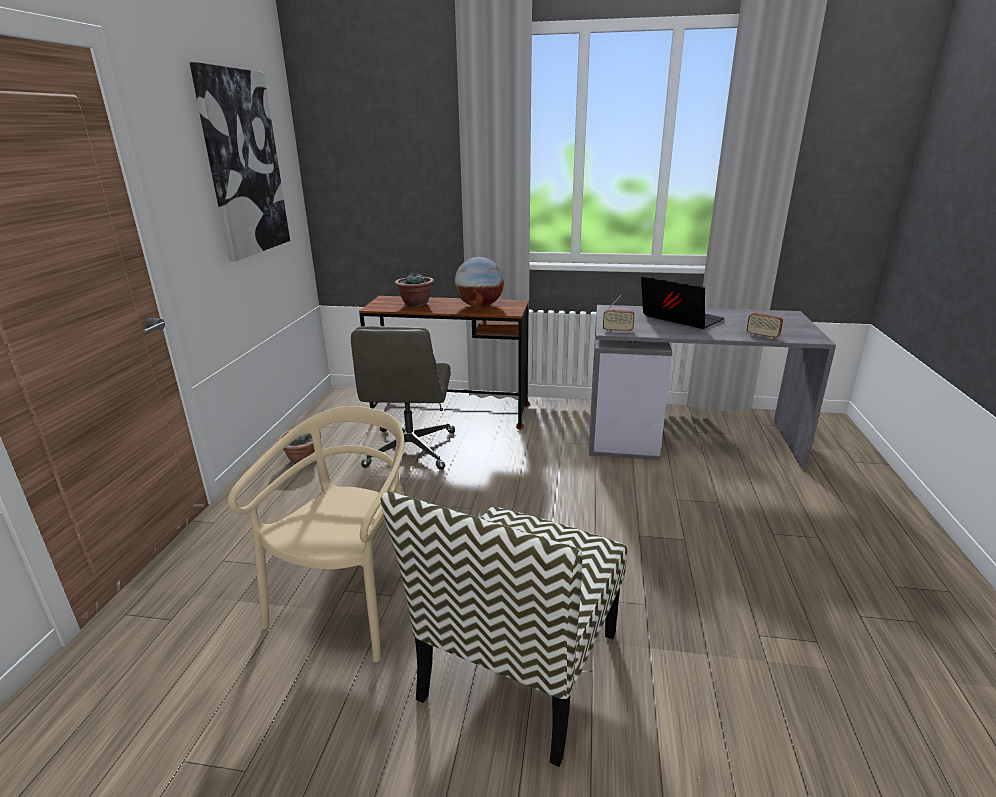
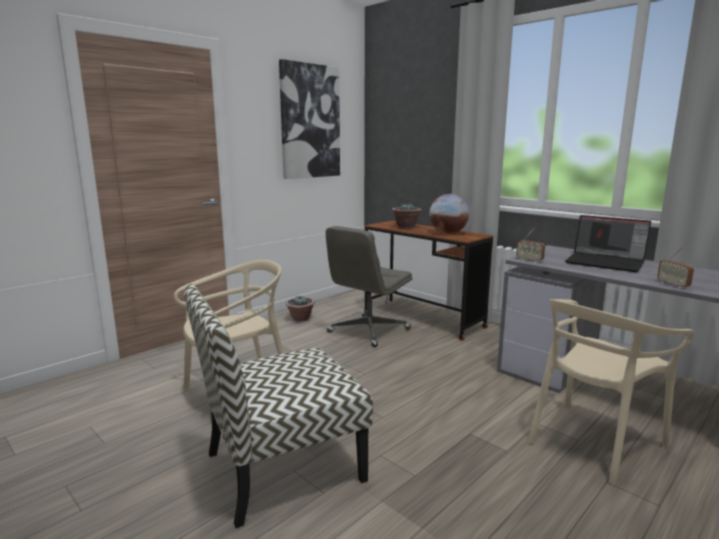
camera: 35 degrees right, 10 degrees down
(678, 319) = (606, 263): laptop -> laptop turned 135 degrees clockwise
(728, 498) = (593, 440): none -> beige chair

